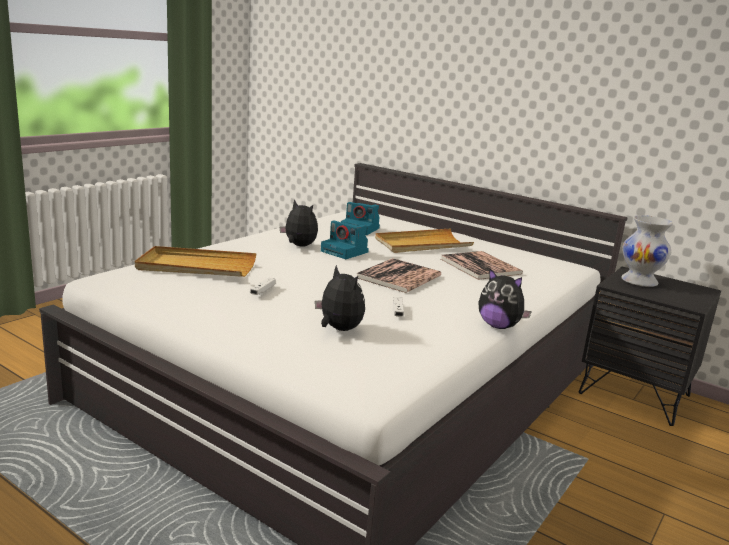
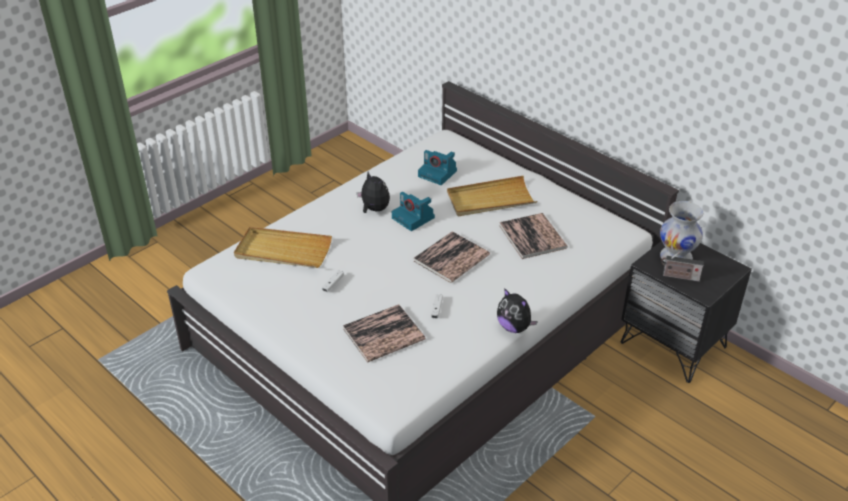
camera: 10 degrees right, 20 degrees up
(338, 329) = (383, 334): plush toy -> book
(654, 293) = (679, 276): none -> radio

